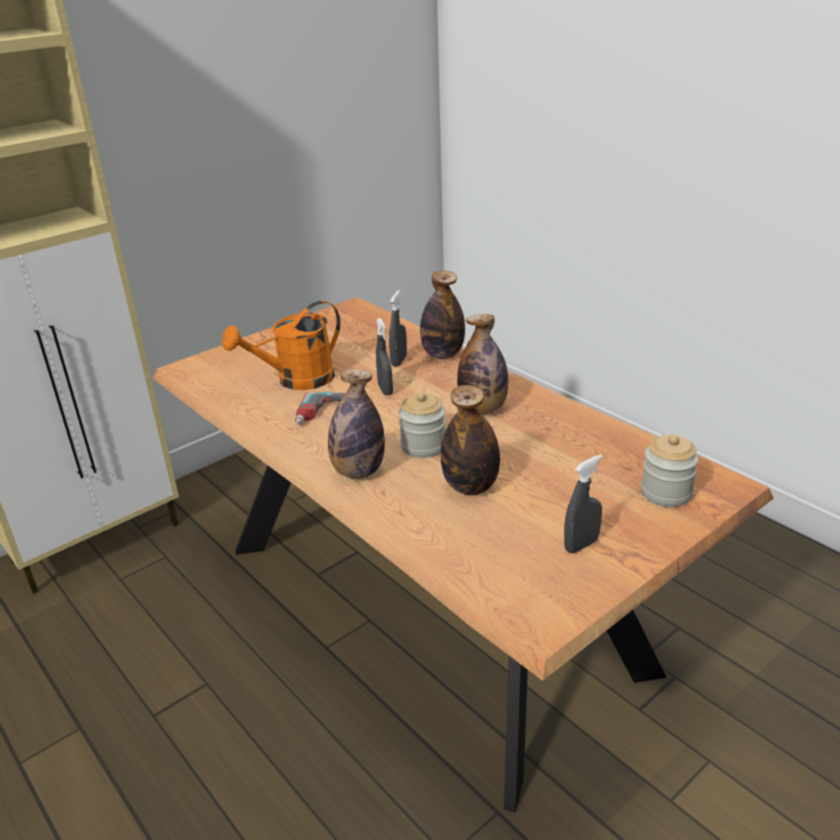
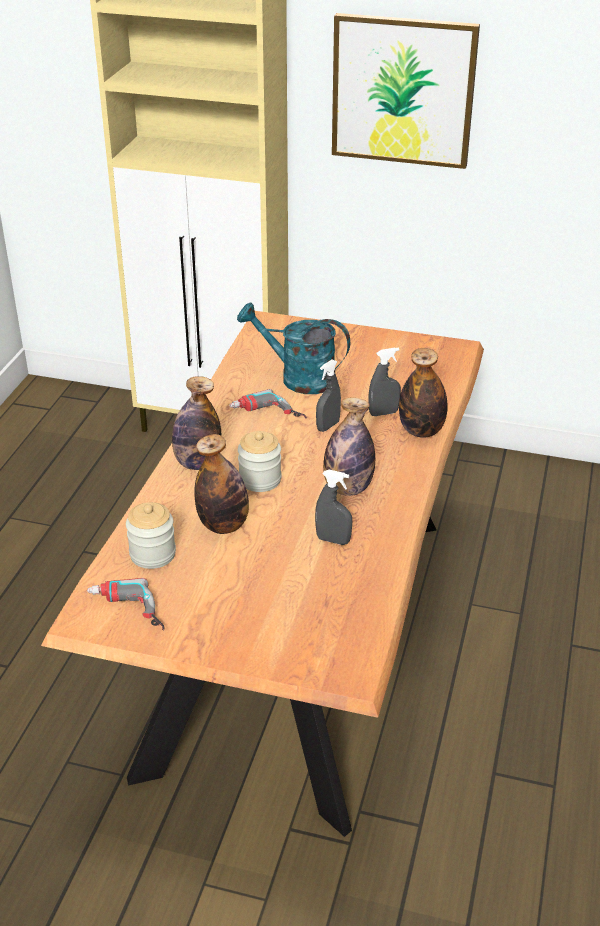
camera: 55 degrees right, 5 degrees up
(175, 107) = (403, 91): none -> picture
(296, 380) = (298, 378): orange watering can -> turquoise watering can
(554, 589) = (125, 613): none -> power drill
(581, 545) = (191, 609): grey spray bottle -> grey spray bottle (333, 540)
(666, 493) = (305, 637): jar -> jar (152, 554)

